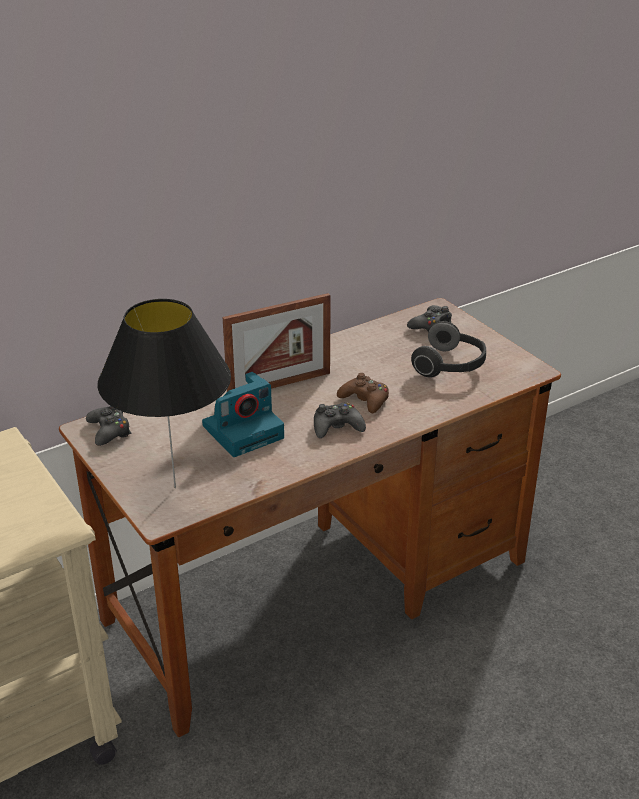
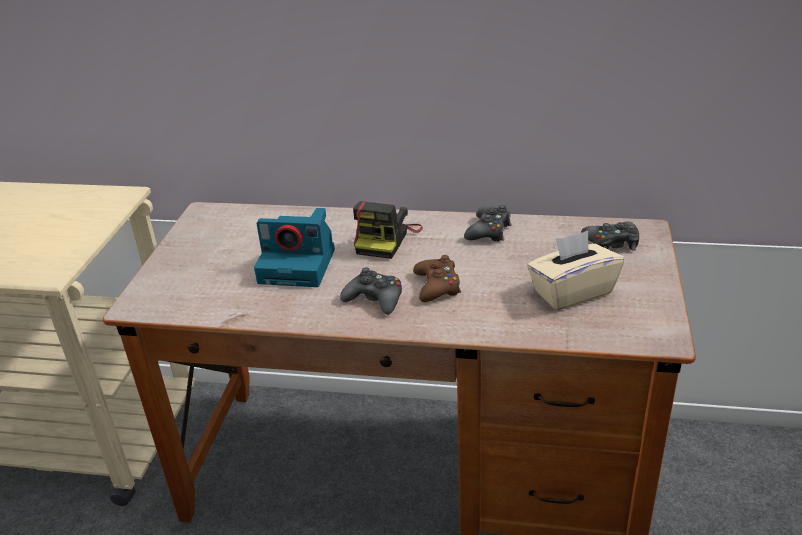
camera: 45 degrees right, 0 degrees up
(109, 431) = (213, 220): black game controller -> black game controller (489, 231)
(175, 487) = (182, 286): black table lamp -> none
(279, 385) = (386, 239): picture frame -> camera
(450, 366) = (572, 292): headphones -> beige tissue box

